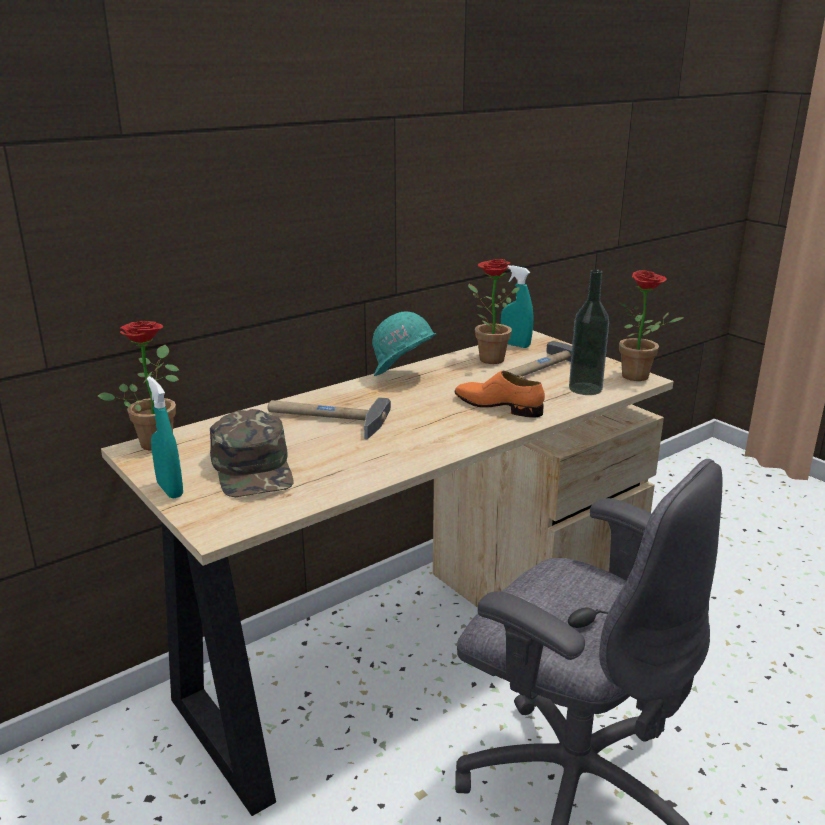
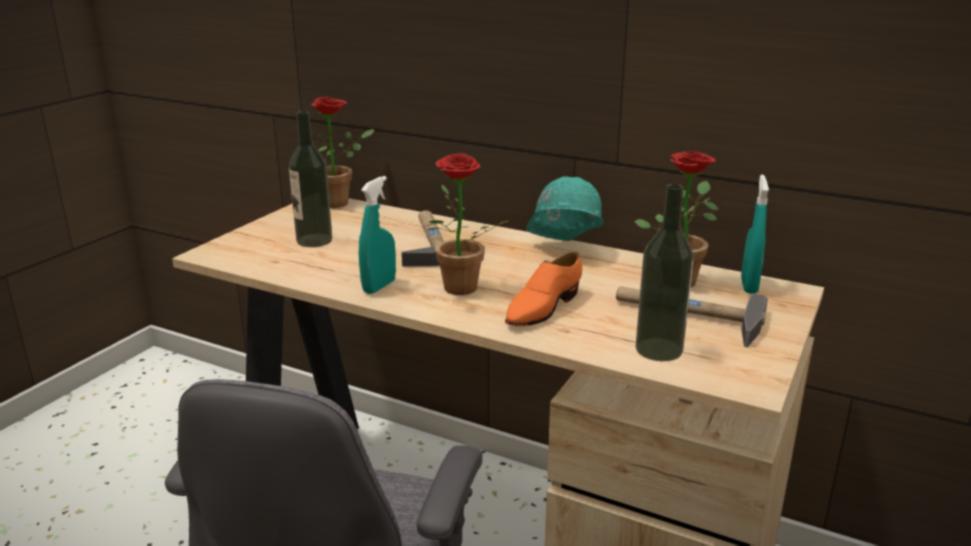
camera: 65 degrees right, 0 degrees up
(170, 490) = (262, 225): turquoise spray bottle -> turquoise spray bottle (379, 286)
(254, 468) = (314, 240): green cap -> bottle
(498, 406) = (542, 308): orange shoe -> orange shoe turned 150 degrees counterclockwise
(641, 377) = (755, 383): potted plant -> potted plant (459, 291)

